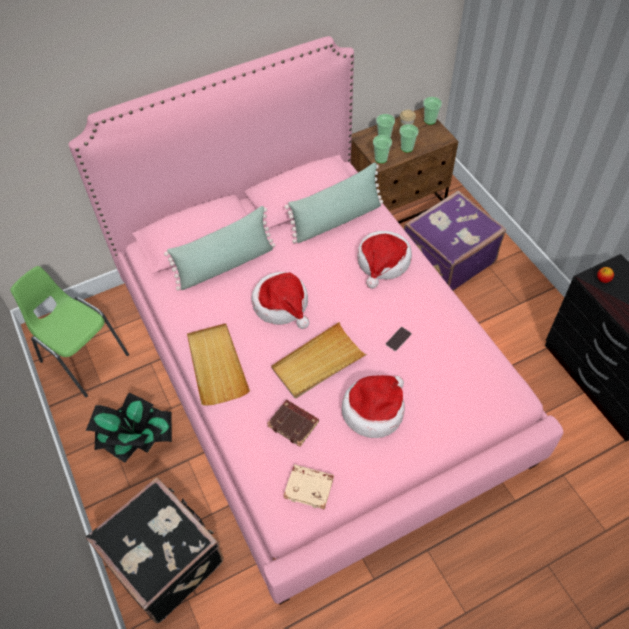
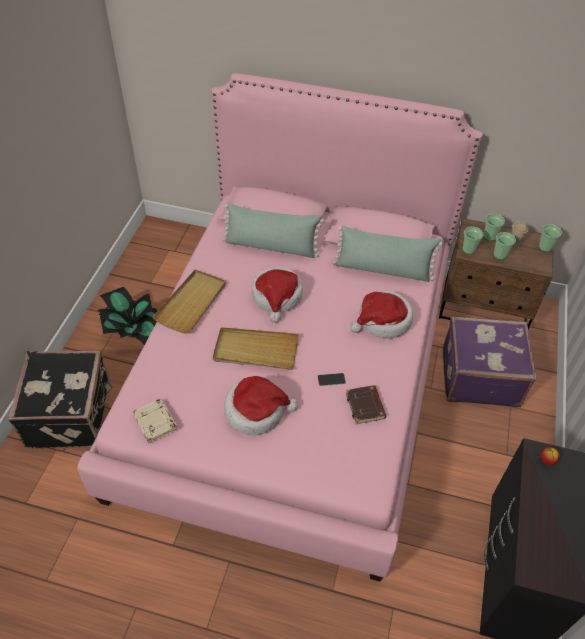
camera: 40 degrees right, 5 degrees down
(83, 358) = (158, 260): green chair -> none
(294, 424) = (194, 376): brown book -> brown book (366, 406)

